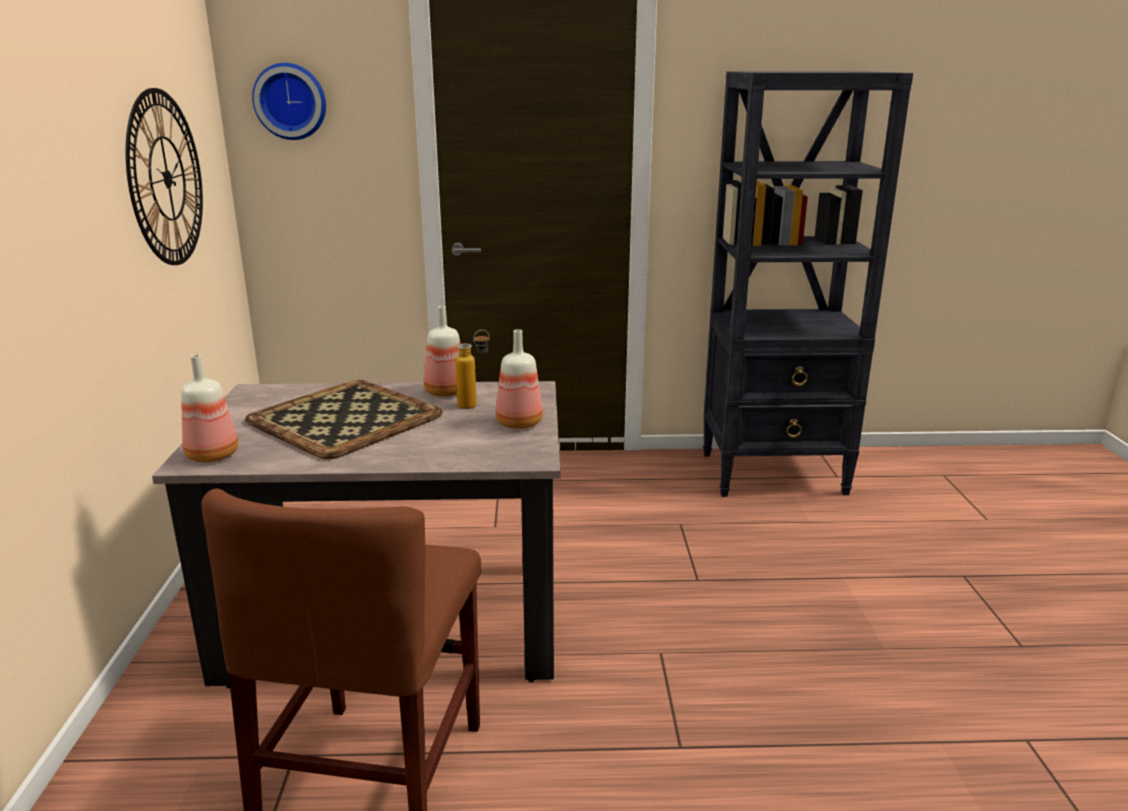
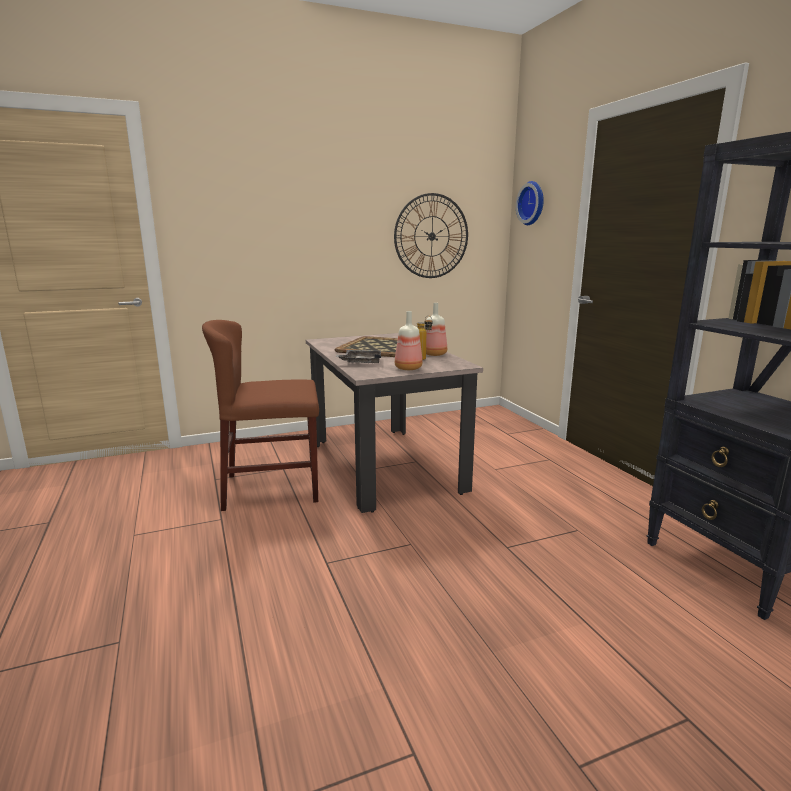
camera: 70 degrees right, 5 degrees down
(214, 455) = (327, 341): bottle -> none
(442, 449) = (361, 362): none -> grey tray

